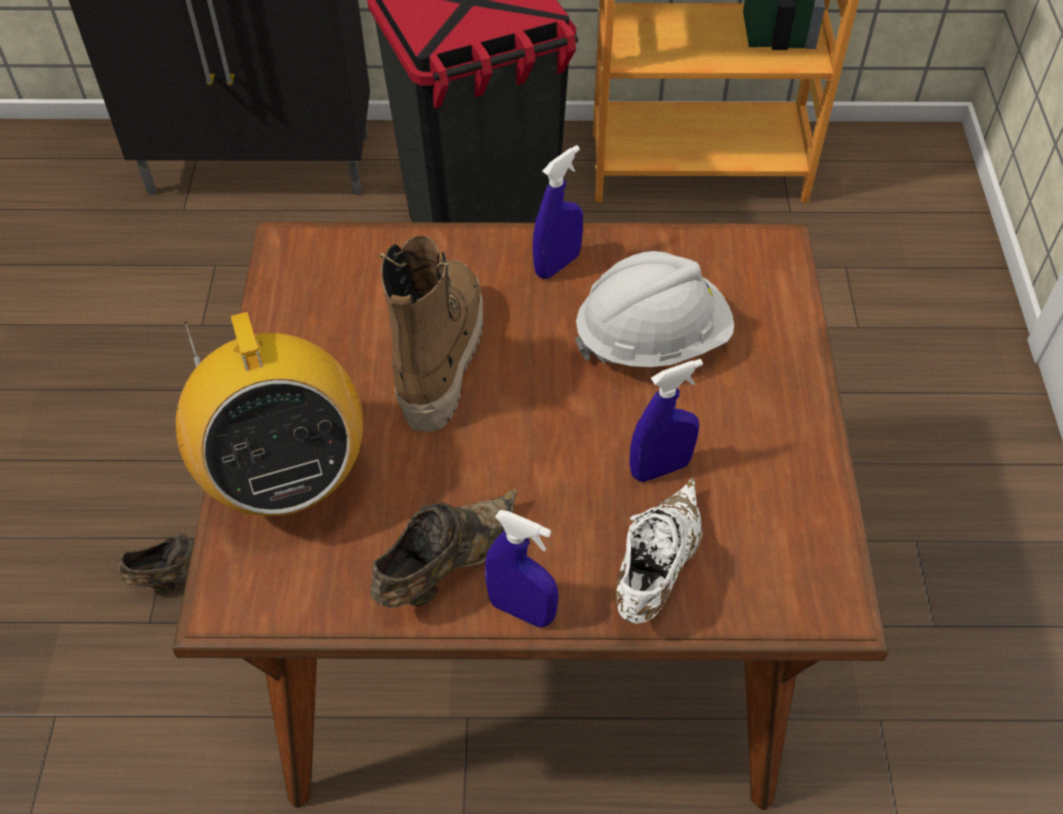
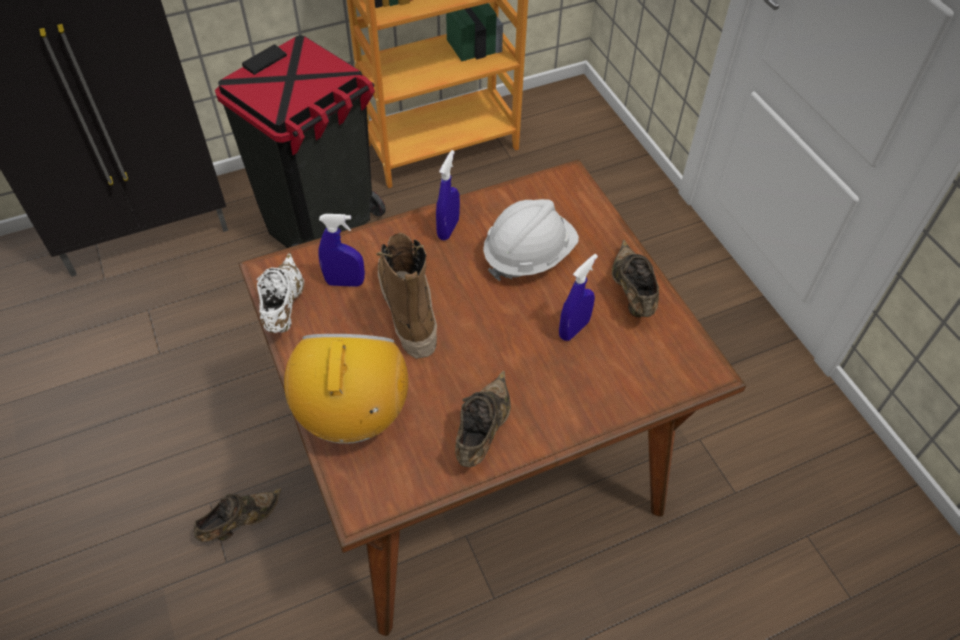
camera: 25 degrees left, 0 degrees up
(286, 478) = (354, 416): radio -> radio turned 135 degrees counterclockwise
(521, 610) = (541, 440): blue spray bottle -> blue spray bottle (345, 282)
(655, 571) = (603, 388): white shoe -> white shoe (283, 308)
(777, 447) = (631, 294): none -> brown shoe

